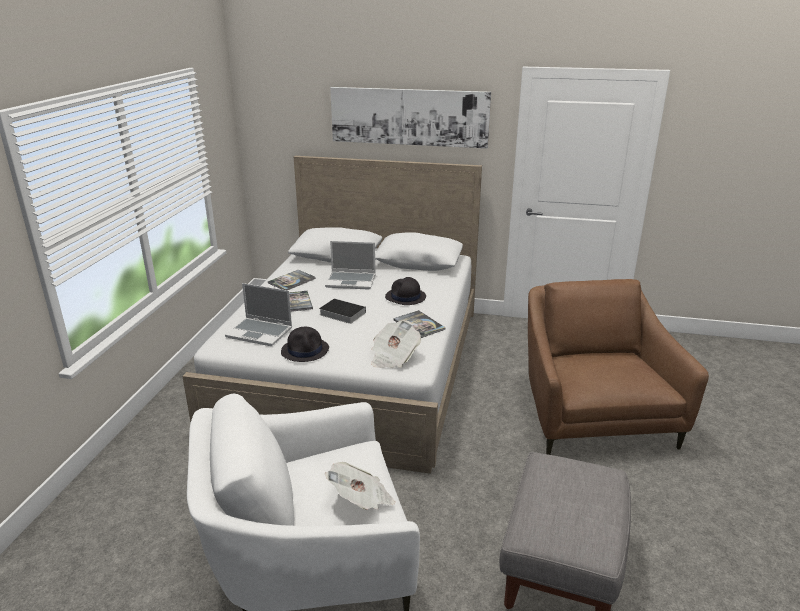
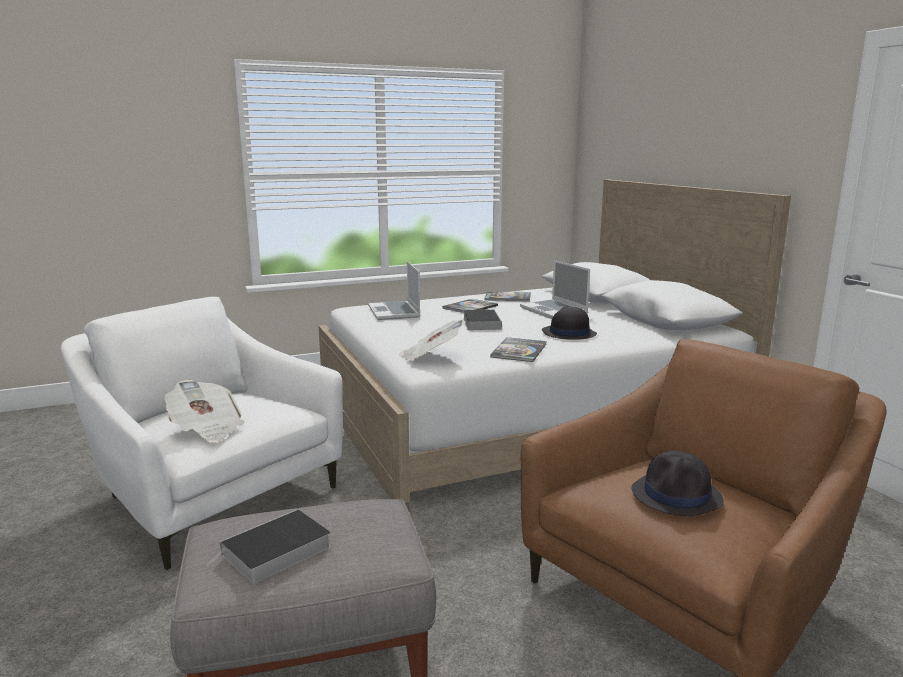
camera: 55 degrees right, 10 degrees down
(305, 350) = (389, 329): black hat -> black hat (677, 495)
(409, 117) = (717, 126): picture -> none
(583, 515) = (274, 553): none -> book

